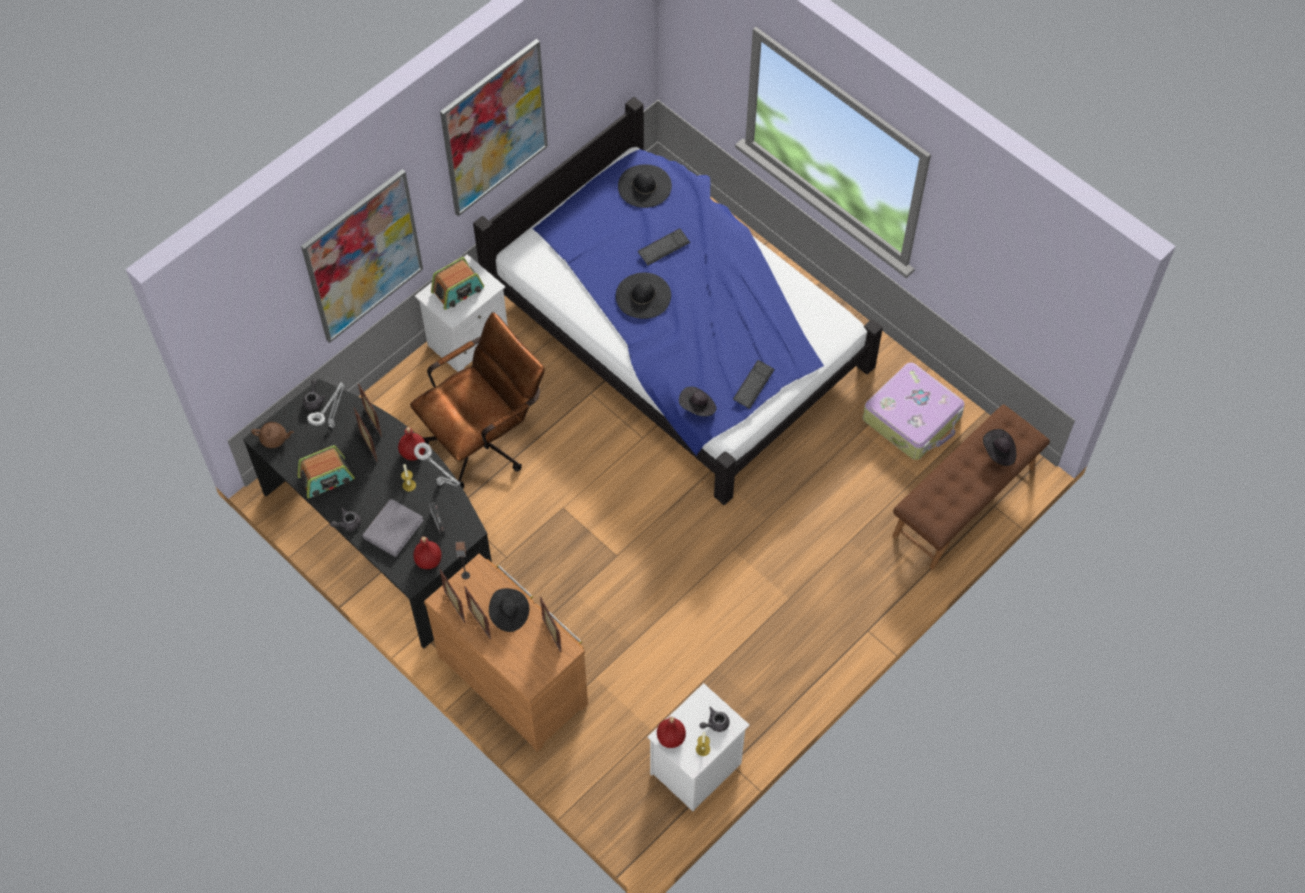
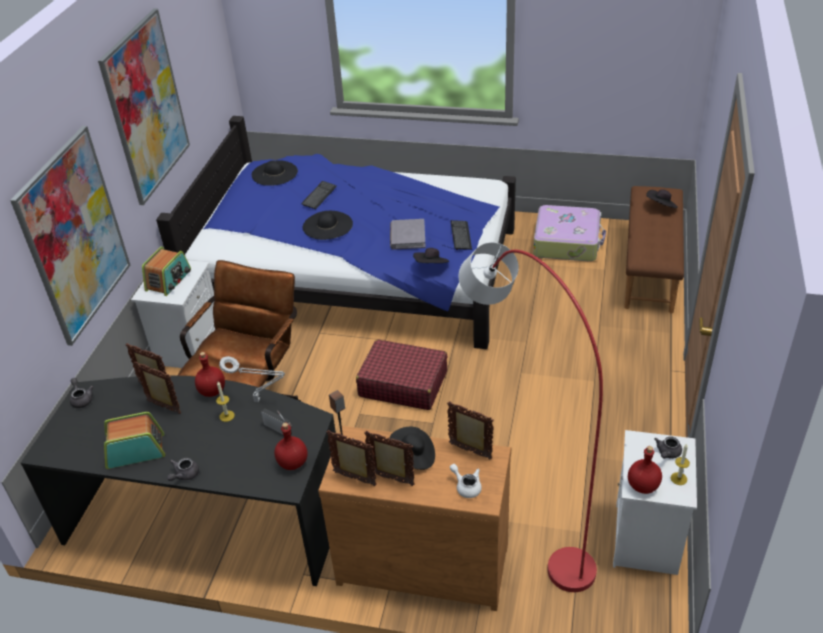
camera: 30 degrees left, 20 degrees down
(274, 439) = (56, 446): brown teapot -> none
(326, 478) = (135, 451): radio -> radio turned 135 degrees counterclockwise
(333, 424) = (114, 407): grey table lamp -> none
(393, 529) = (236, 456): grey book -> grey book (407, 236)
(526, 663) = (466, 486): none -> white teapot
(622, 498) = (403, 383): none -> red suitcase
(625, 680) = (522, 507): none -> red floor lamp

